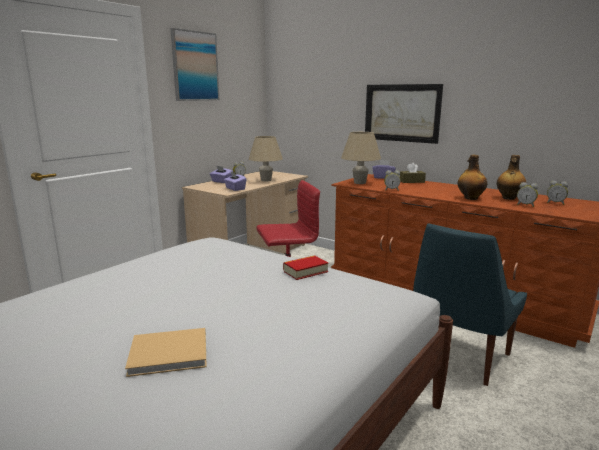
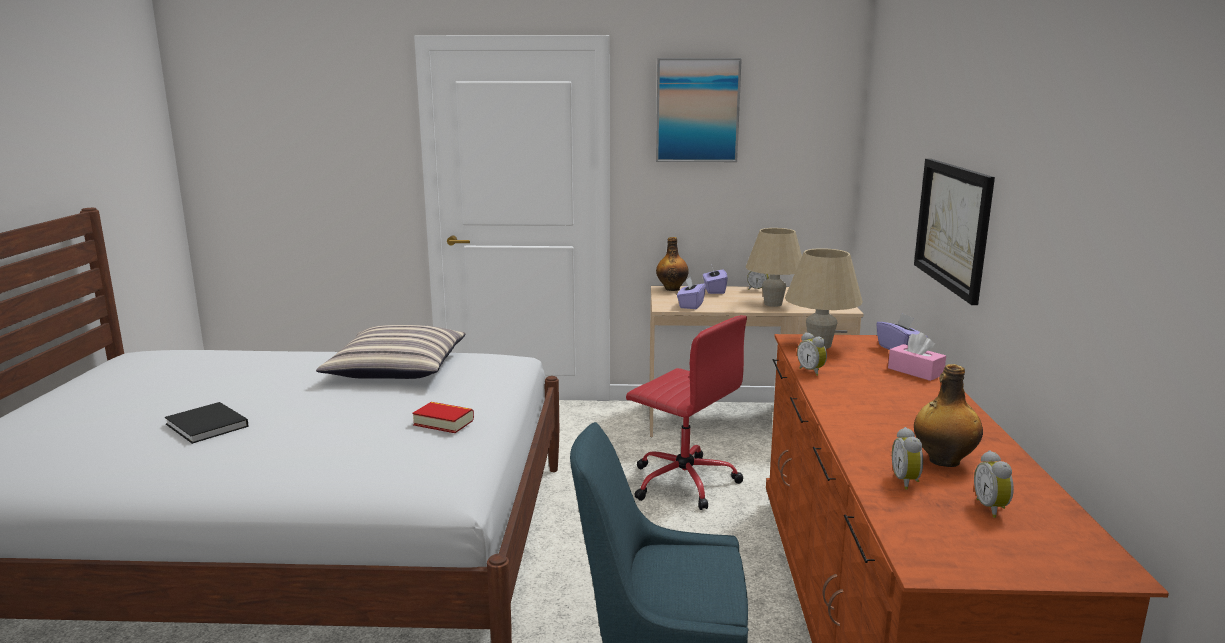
camera: 55 degrees right, 0 degrees up
(171, 354) = (208, 426): beige book -> black book
(172, 265) = (397, 368): none -> pillow
(412, 181) = (915, 371): brown tissue box -> pink tissue box
(470, 198) = (869, 430): bottle -> bottle (672, 289)

